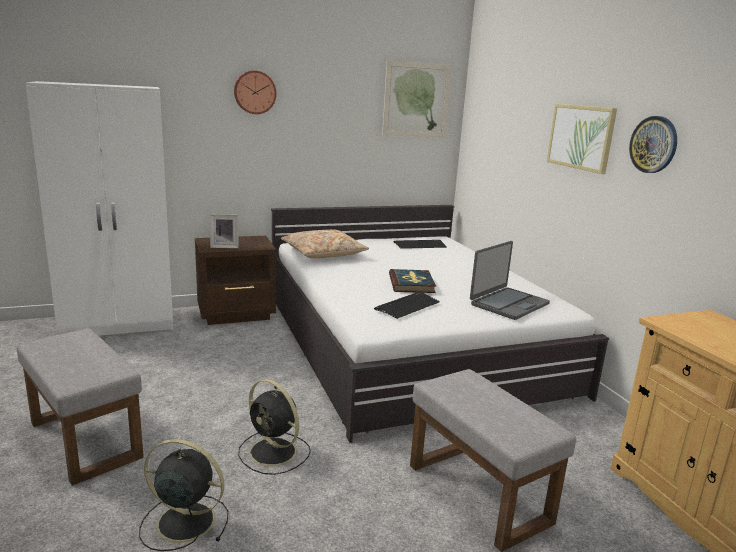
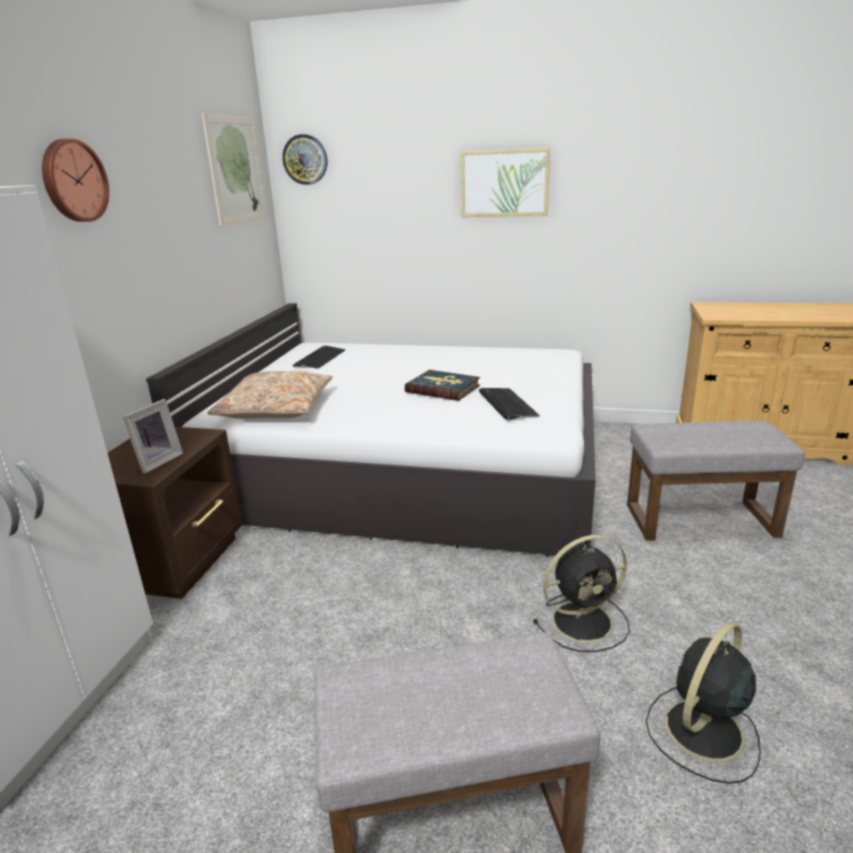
camera: 55 degrees left, 5 degrees up
(508, 304) = (533, 366): laptop -> none
(653, 144) = (603, 176): wall clock -> wall clock (305, 159)

